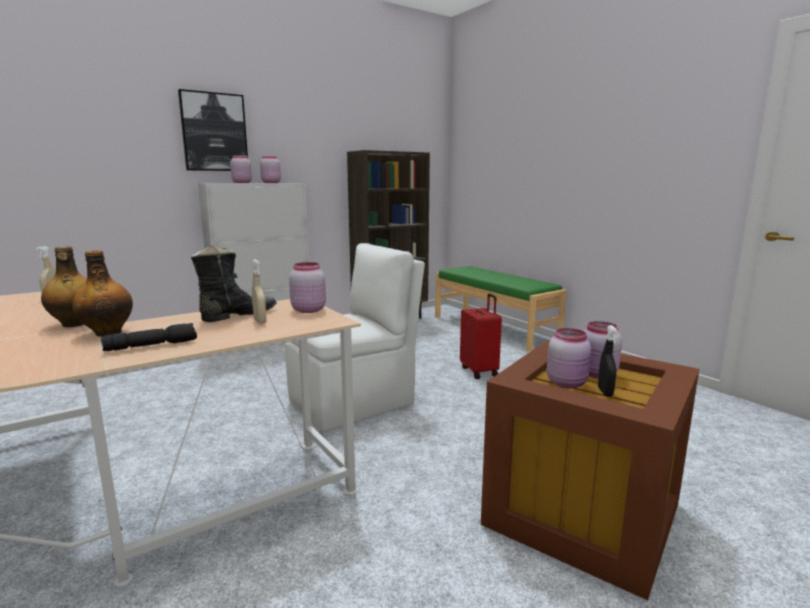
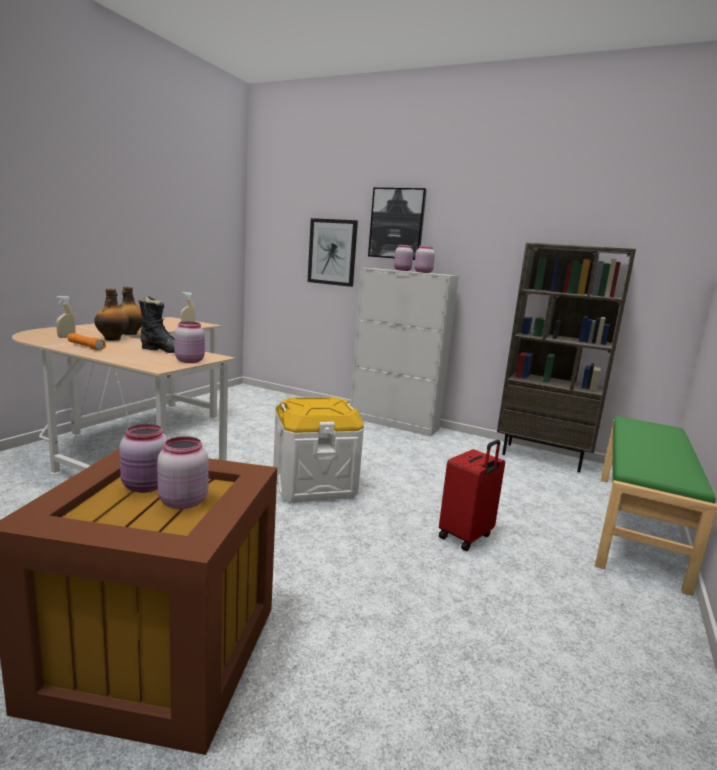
camera: 60 degrees right, 0 degrees up
(129, 168) = (332, 252): none -> picture
(152, 345) = (86, 346): black flashlight -> orange flashlight
(260, 321) = (150, 355): beige spray bottle -> beige spray bottle (66, 337)
(355, 402) = (314, 484): white chair -> white storage box
(605, 392) = (122, 506): black spray bottle -> none

